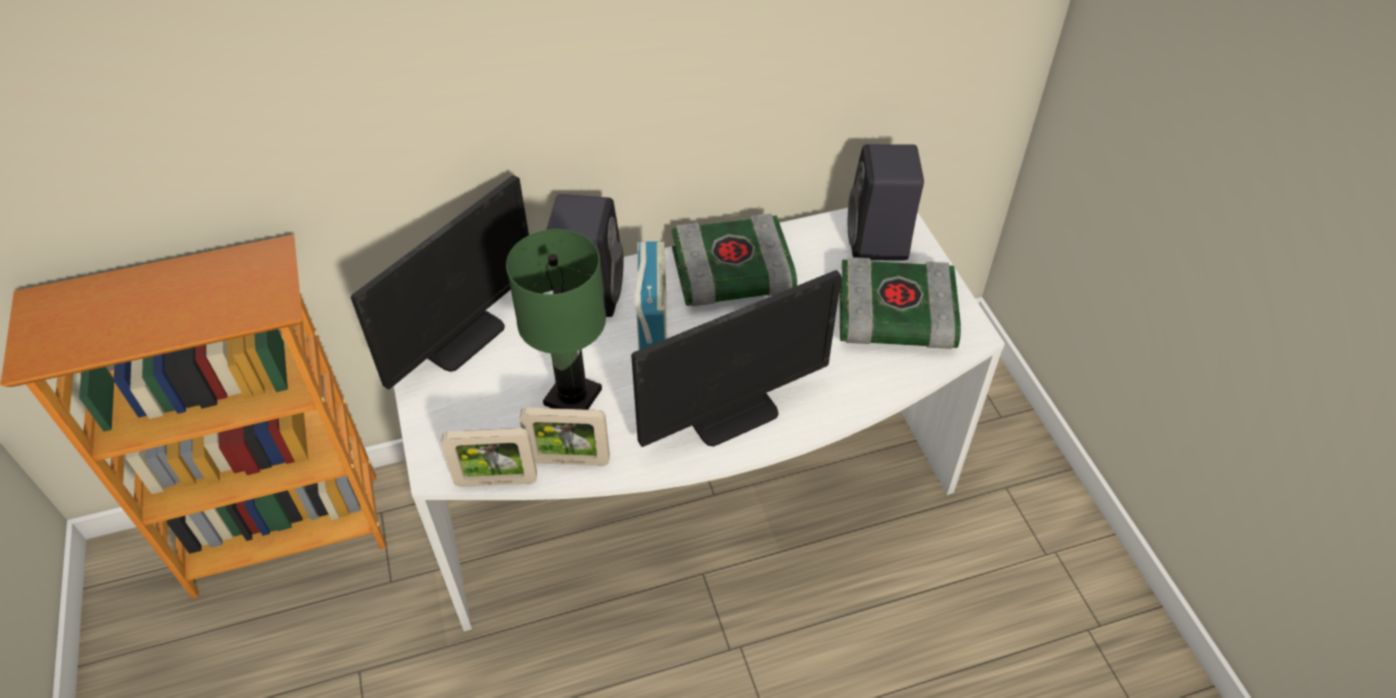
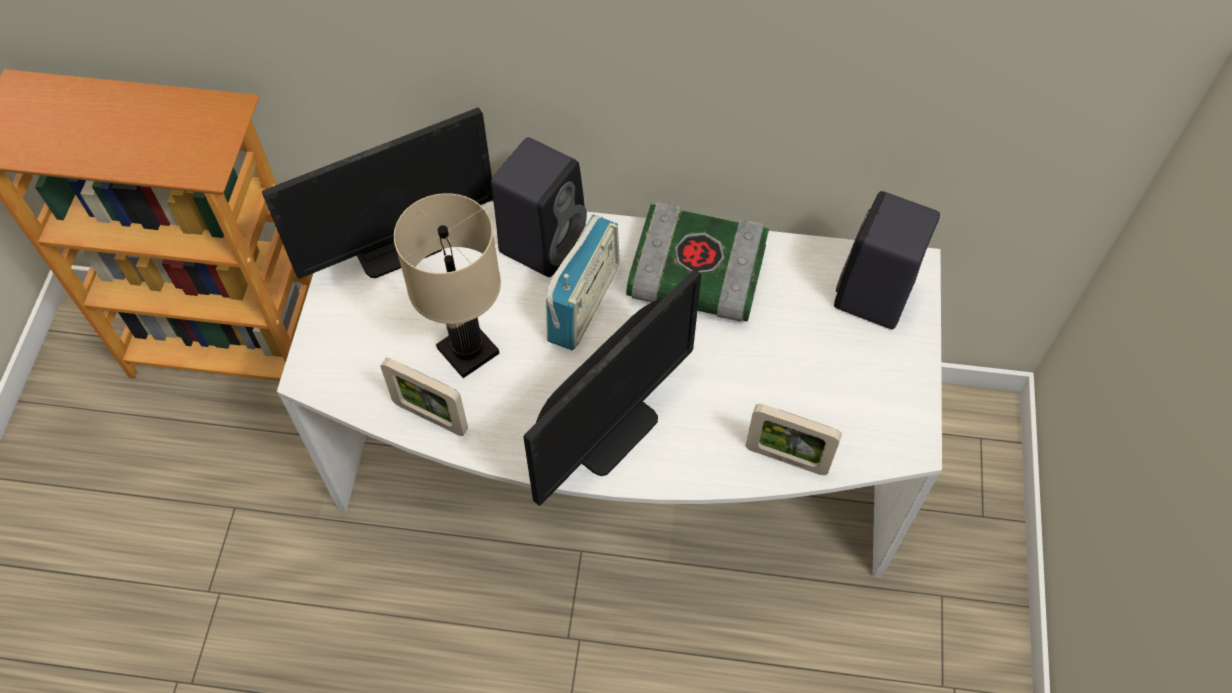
camera: 25 degrees right, 10 degrees up
(496, 481) = (355, 410): picture frame -> picture frame (786, 459)
(574, 397) = (469, 351): green table lamp -> beige table lamp
(731, 412) = (610, 430): monitor -> monitor turned 45 degrees counterclockwise
(893, 318) = (837, 392): book -> none

